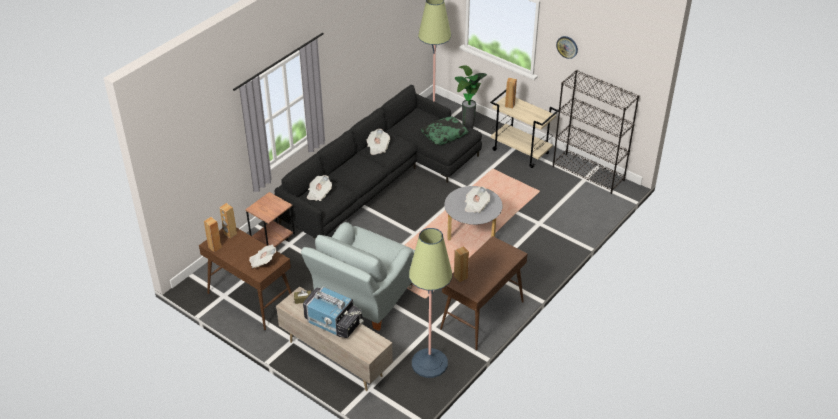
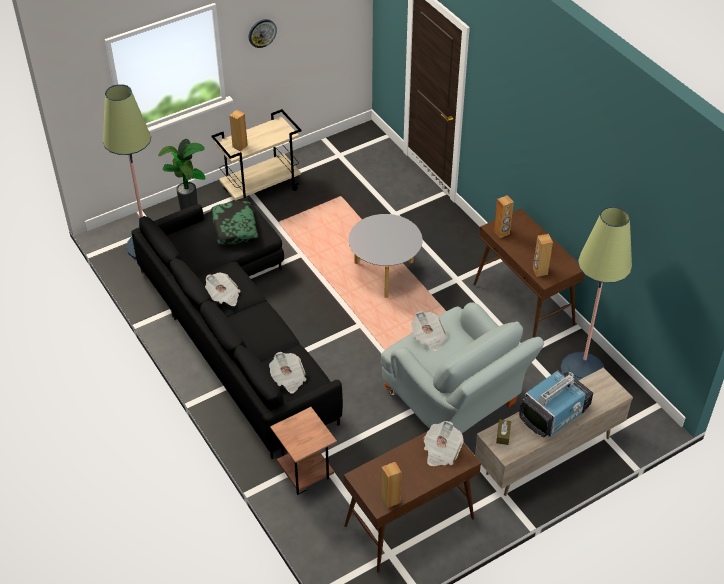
camera: 70 degrees left, 5 degrees up
(230, 234) = (368, 477): brown speaker -> brown speaker (501, 233)
(476, 205) = (388, 237): newspaper -> newspaper (428, 337)
(588, 173) = (332, 149): black bookcase -> none

